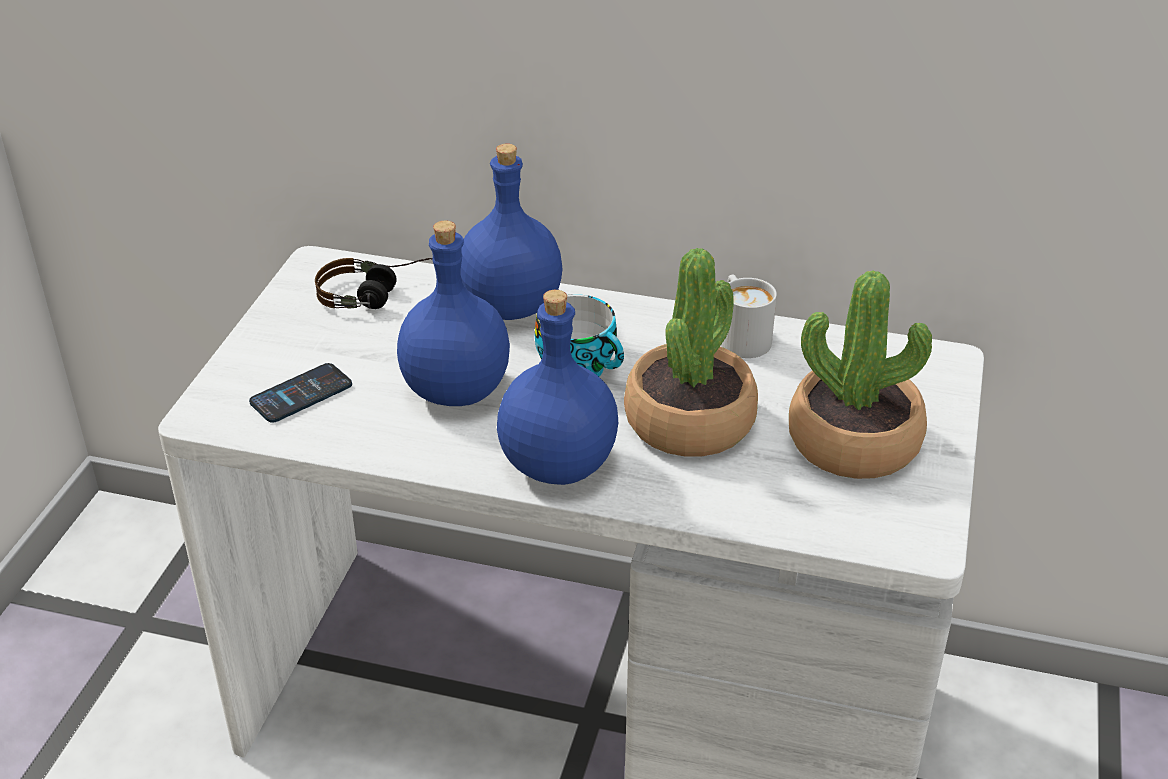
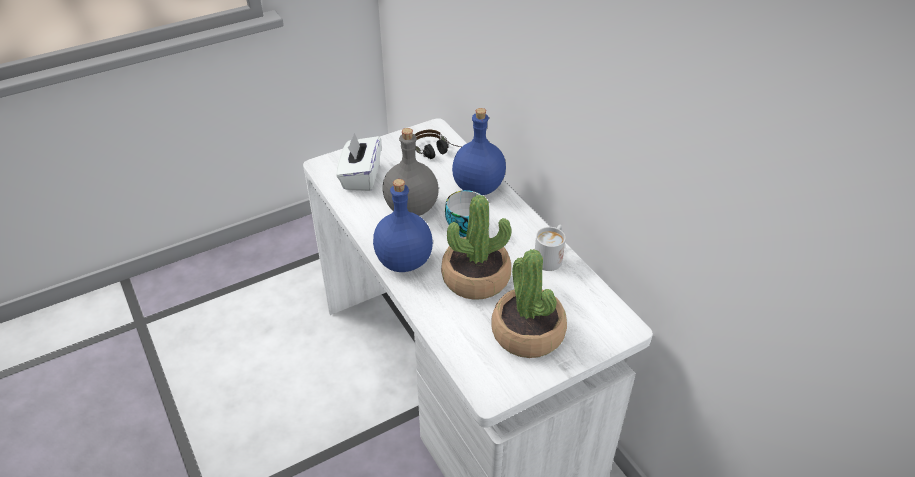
camera: 45 degrees right, 5 degrees up
(301, 394) = (361, 177): phone -> white tissue box
(454, 390) = (411, 208): blue bottle -> grey bottle

